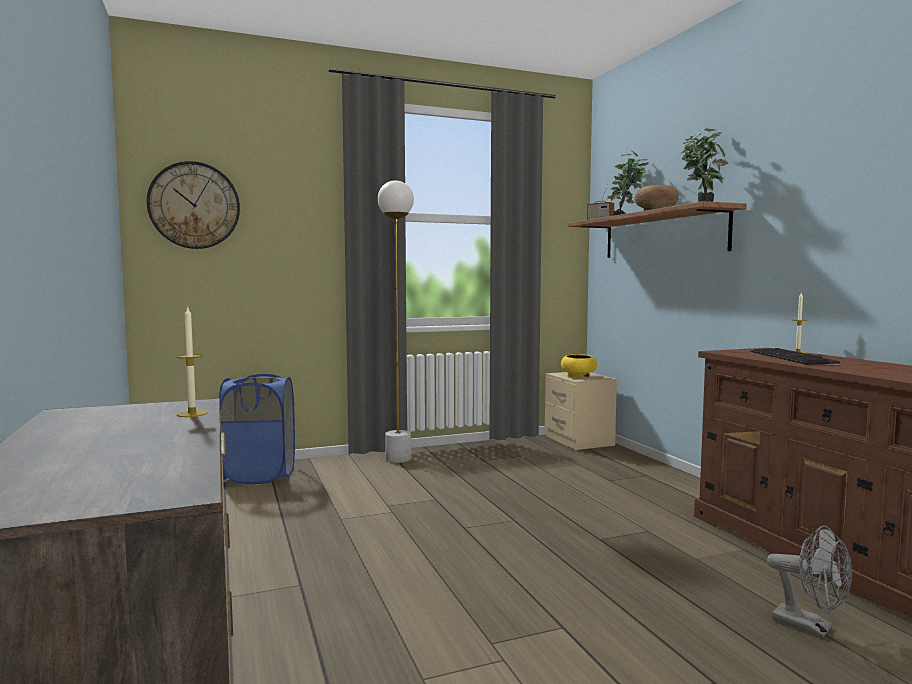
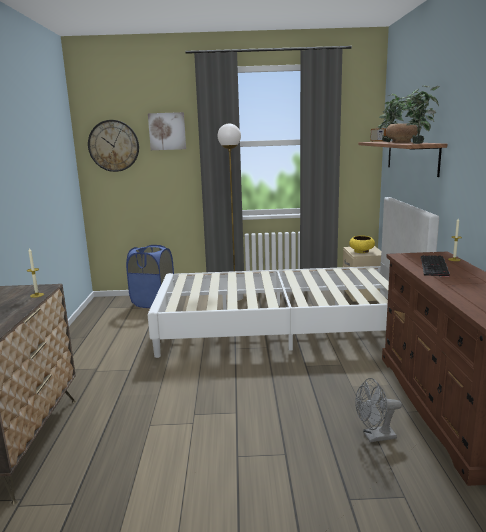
camera: 20 degrees right, 10 degrees up
(289, 189) = (167, 131): none -> picture
(511, 490) = (283, 327): none -> white bed
(811, 627) = (374, 437): grey fan -> grey fan turned 105 degrees clockwise

